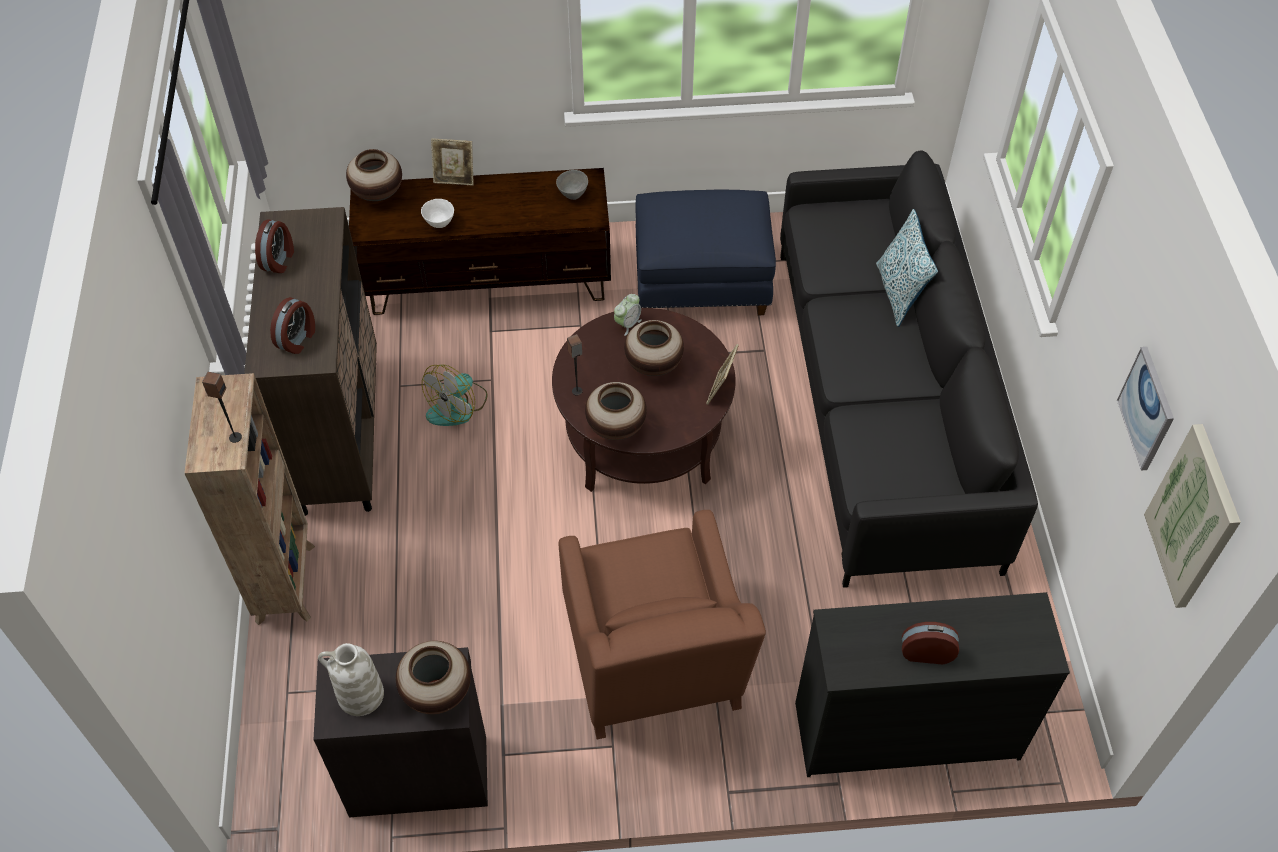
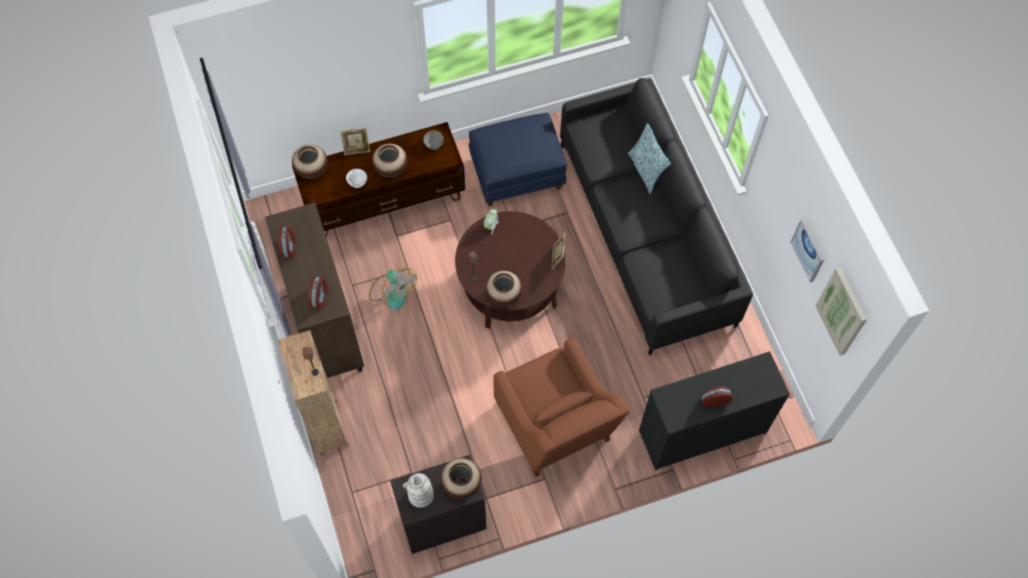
camera: 15 degrees left, 10 degrees up
(458, 406) = (392, 291): fan -> fan turned 60 degrees counterclockwise
(653, 364) = (513, 250): vase -> vase (390, 169)

